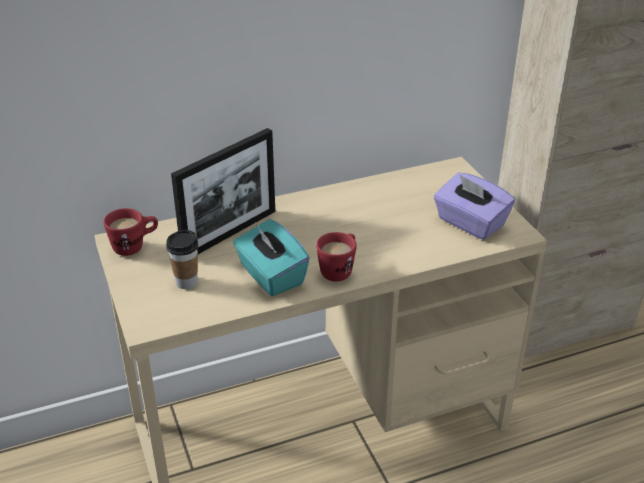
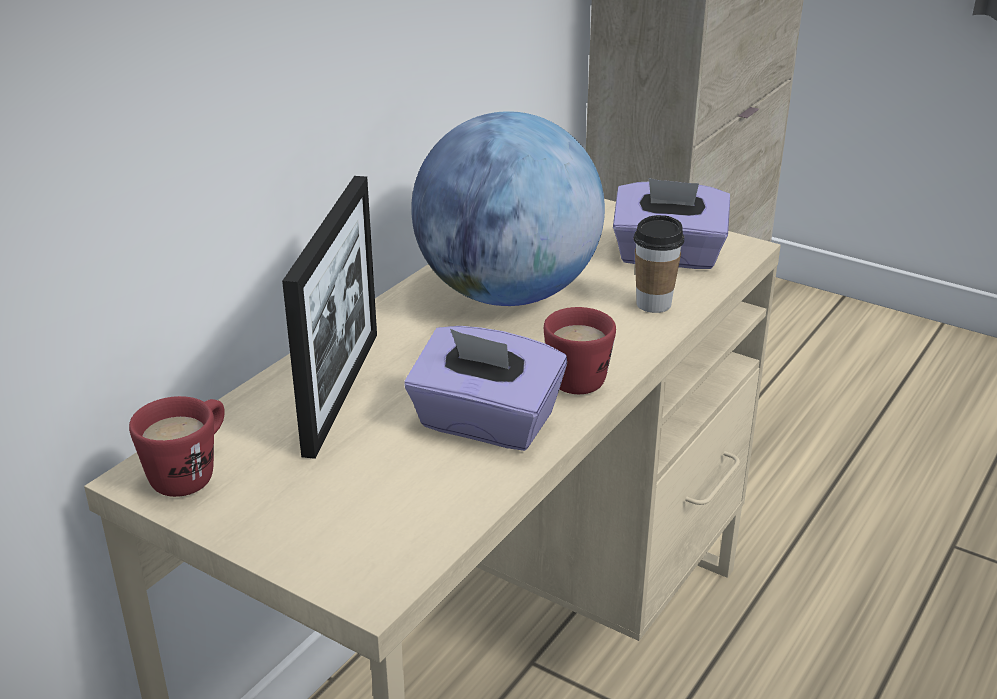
camera: 35 degrees left, 5 degrees down
(186, 282) = (357, 489): cup -> cup (653, 304)
(271, 276) = (485, 424): turquoise tissue box -> purple tissue box
(359, 213) = (507, 294): none -> globe

